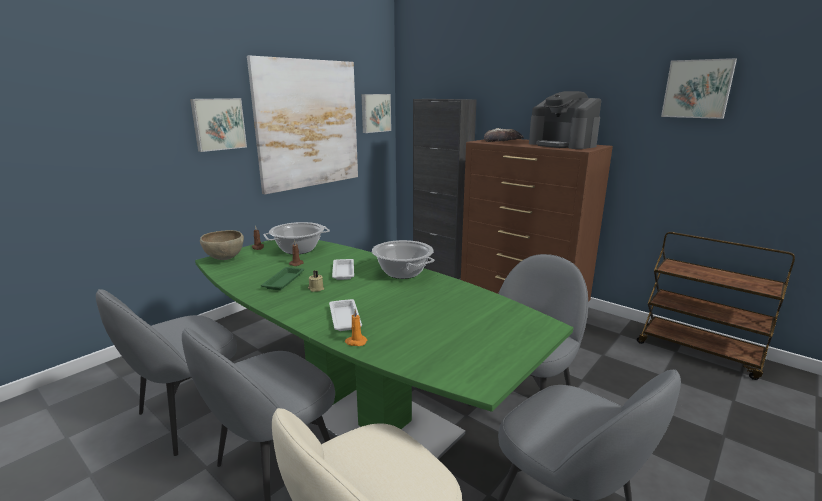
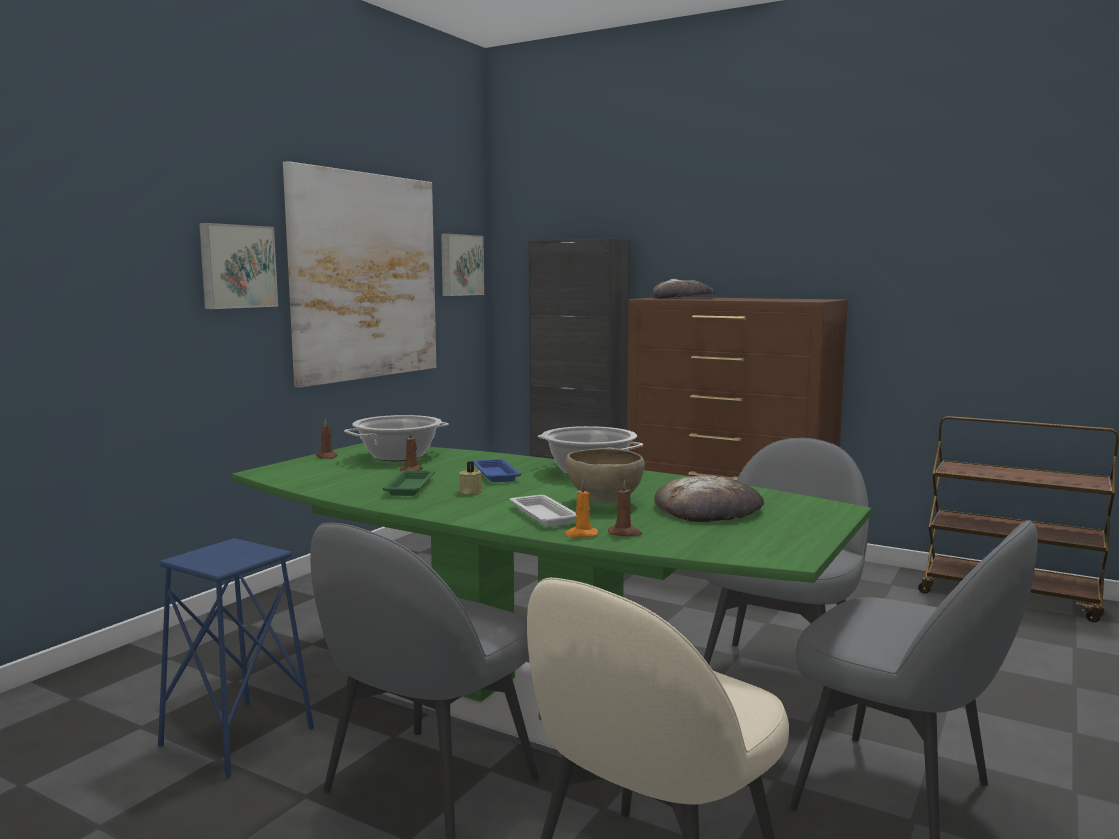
camera: 10 degrees left, 10 degrees down
(189, 416) = (237, 737): grey chair -> blue stool
(224, 259) = (284, 470): brown bowl -> brown bowl (604, 503)
(343, 271) = (495, 474): white tray -> blue tray
(385, 343) = (625, 533): none -> brown candle
(457, 319) = (708, 508): none -> bread
(562, 145) = (777, 299): coffee machine -> none
(697, 89) = (957, 215): picture -> none

